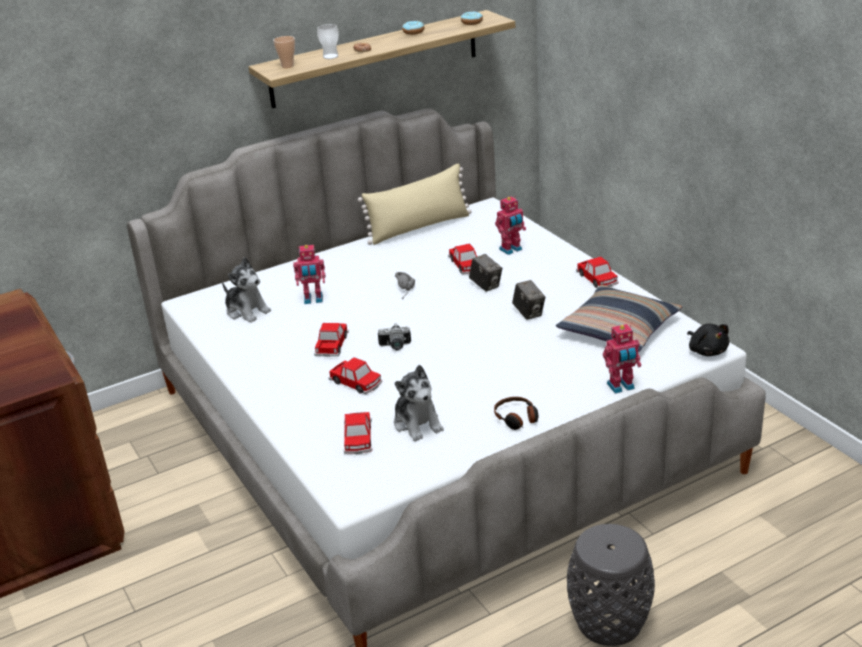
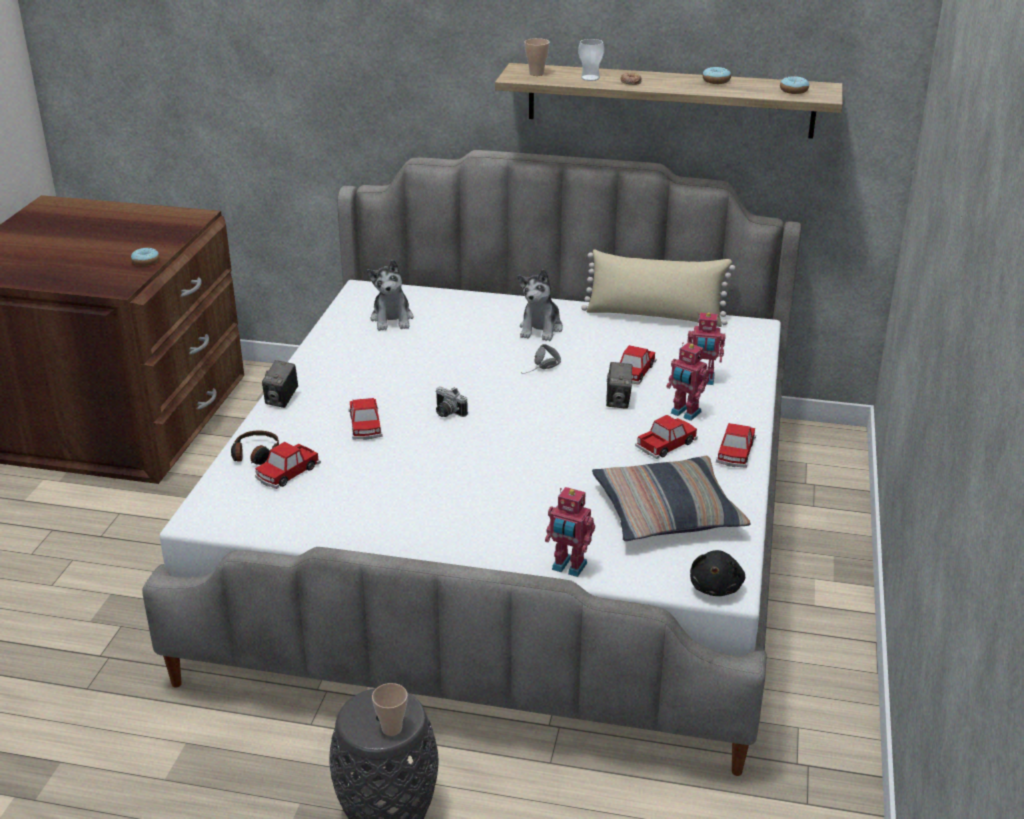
camera: 40 degrees right, 0 degrees up
(33, 350) = (146, 261): none -> donut
(313, 300) = (455, 336): toy robot -> toy robot (684, 413)
(332, 345) = (403, 383): toy car -> toy car (666, 444)
(417, 423) = (349, 489): plush toy -> plush toy (541, 329)
(517, 418) = (429, 536): headphones -> headphones (254, 454)
(529, 313) = (610, 448): camera -> camera (282, 400)
(627, 547) = (392, 728): none -> cup

